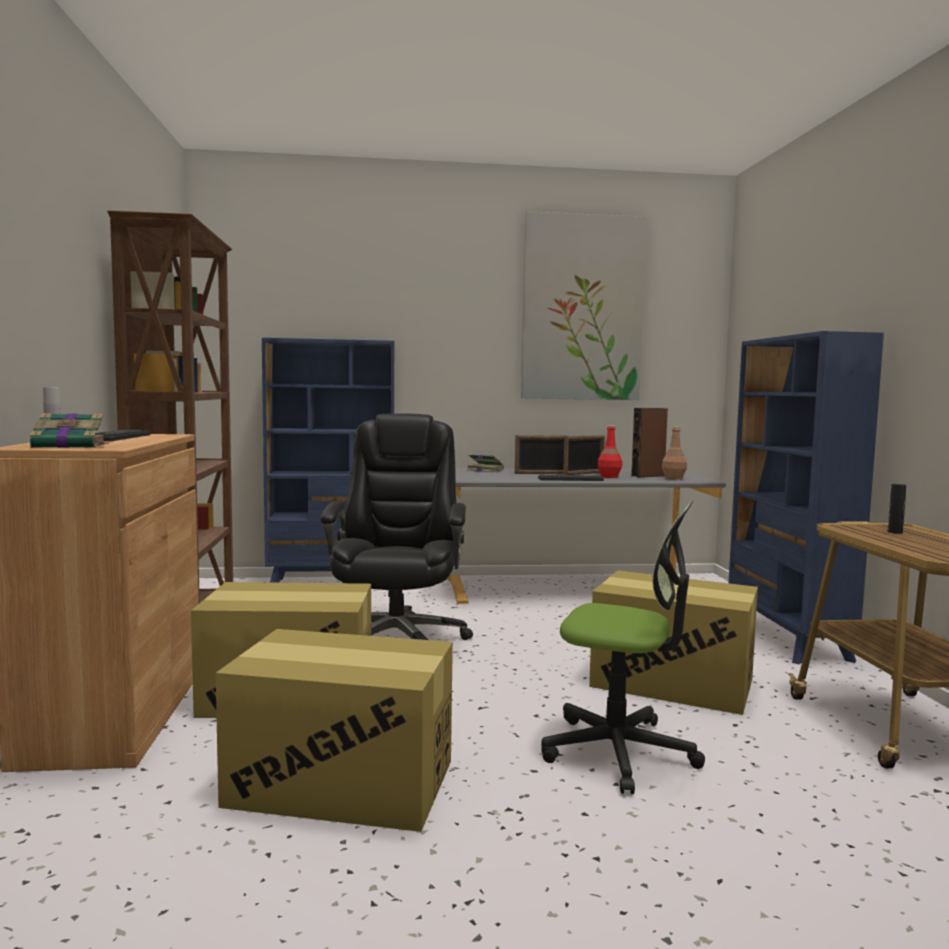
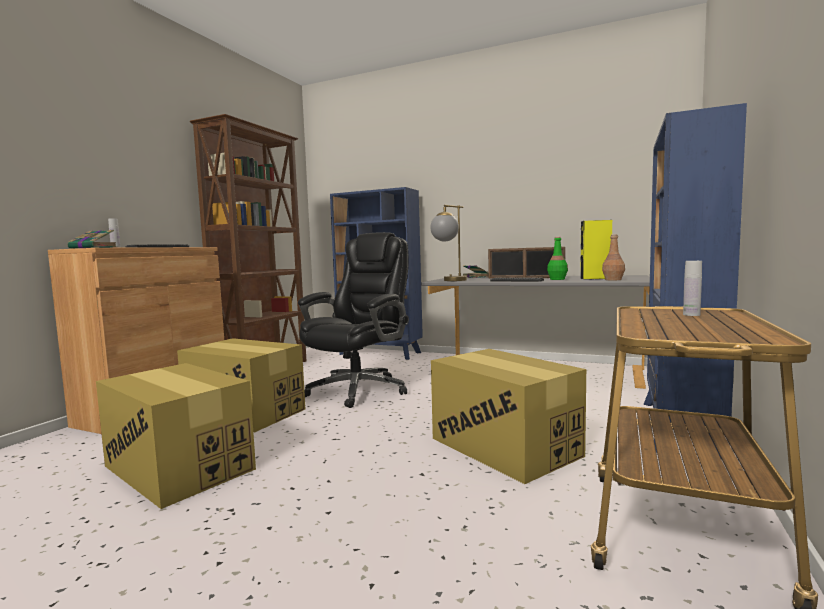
camera: 30 degrees right, 0 degrees up
(483, 479) = (450, 281): none -> table lamp
(582, 308) = (558, 147): picture -> none
(609, 477) = (557, 279): red bottle -> green bottle
(619, 751) = (372, 489): office chair -> none
(647, 476) = (595, 278): brown speaker -> yellow speaker
(895, 532) = (691, 315): black bottle -> white bottle

